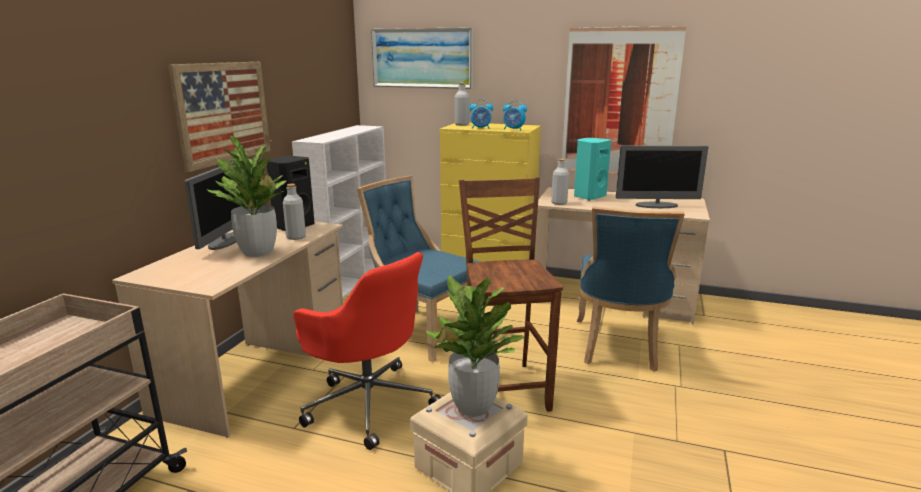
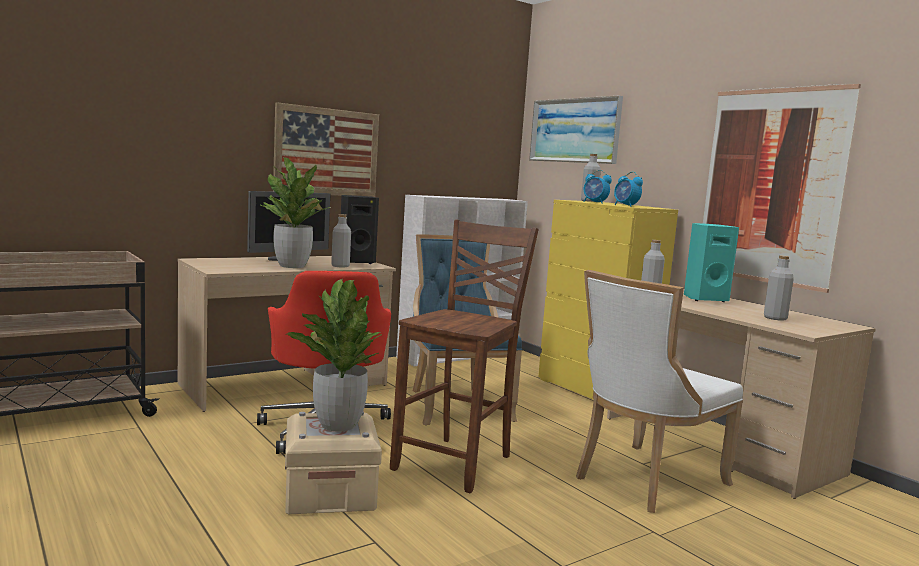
camera: 35 degrees right, 10 degrees down
(618, 346) = (644, 480): blue chair -> white chair
(657, 205) = (775, 318): monitor -> grey bottle

